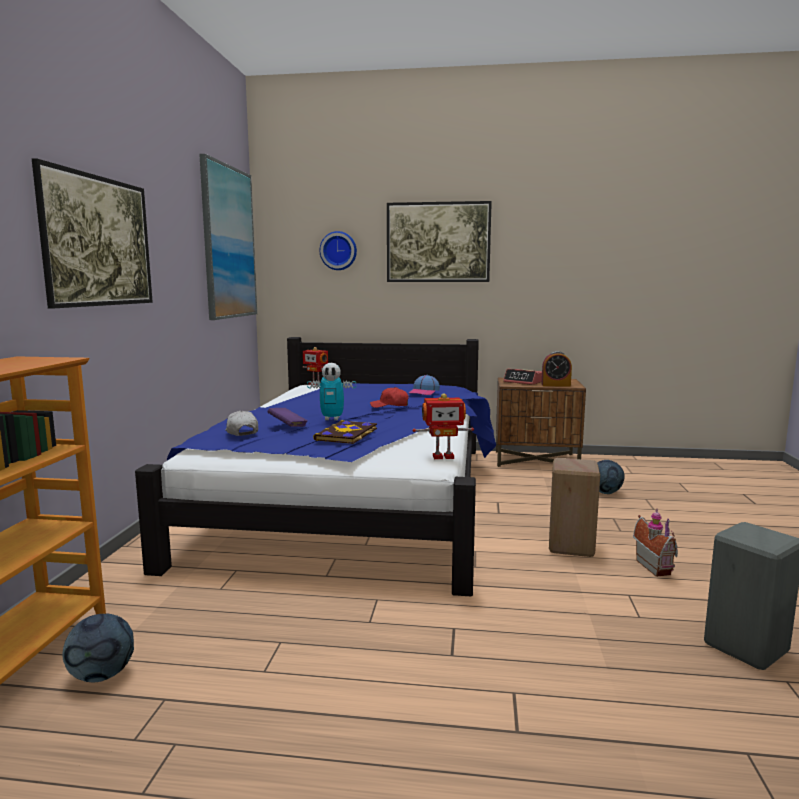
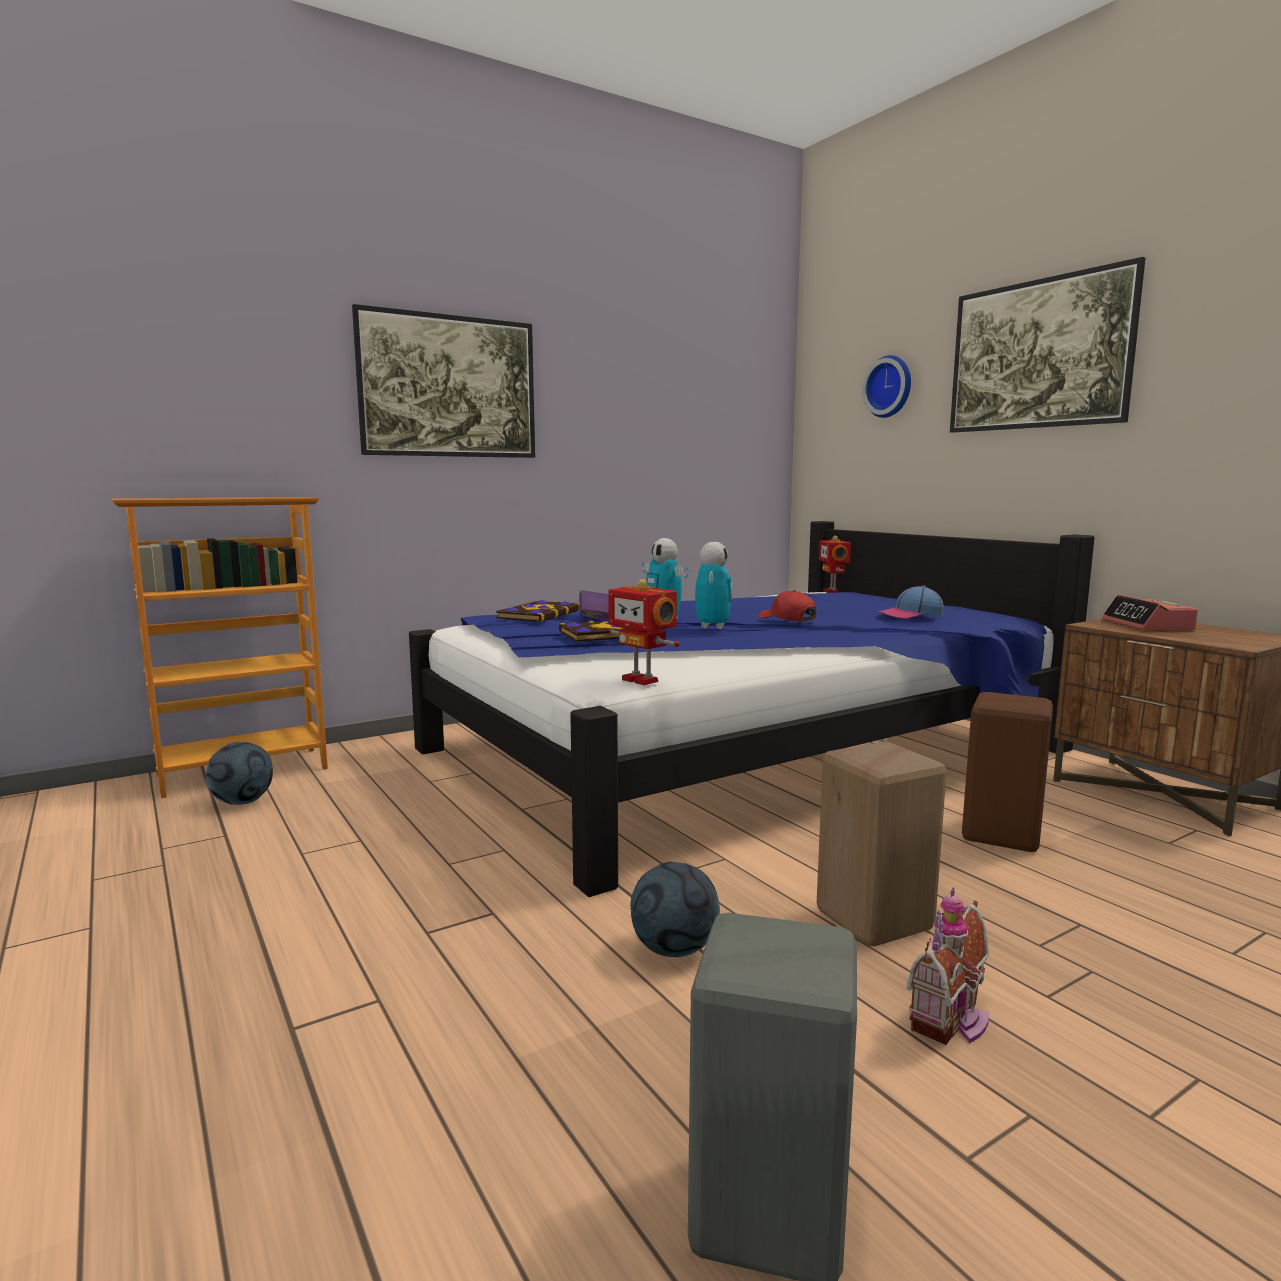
camera: 50 degrees right, 0 degrees up
(228, 243) = (724, 386): picture -> none
(241, 432) = (538, 614): white cap -> book
(374, 418) = (712, 627): none -> toy robot
(529, 496) = (999, 834): none -> brown stool
(555, 385) = (1200, 639): alarm clock -> none
(605, 492) = (1184, 886): football -> football (675, 949)

